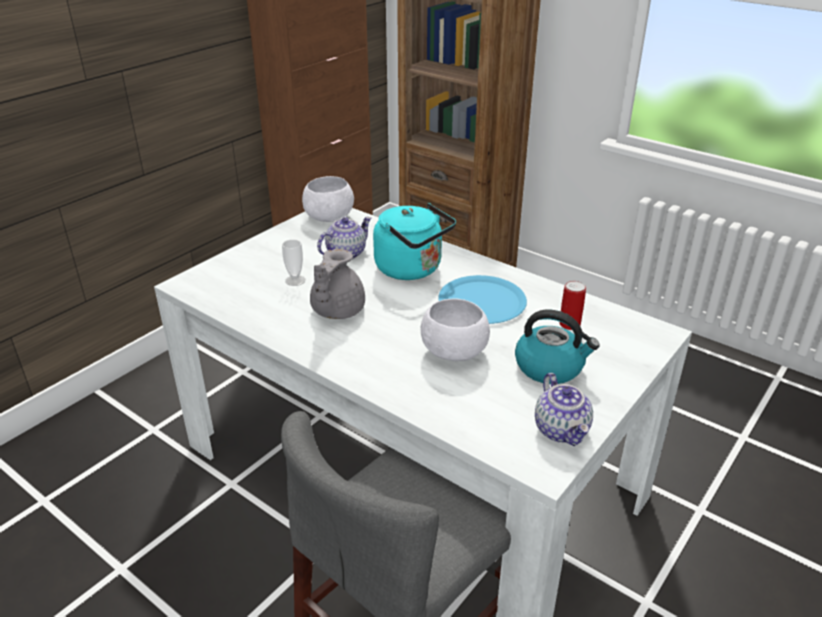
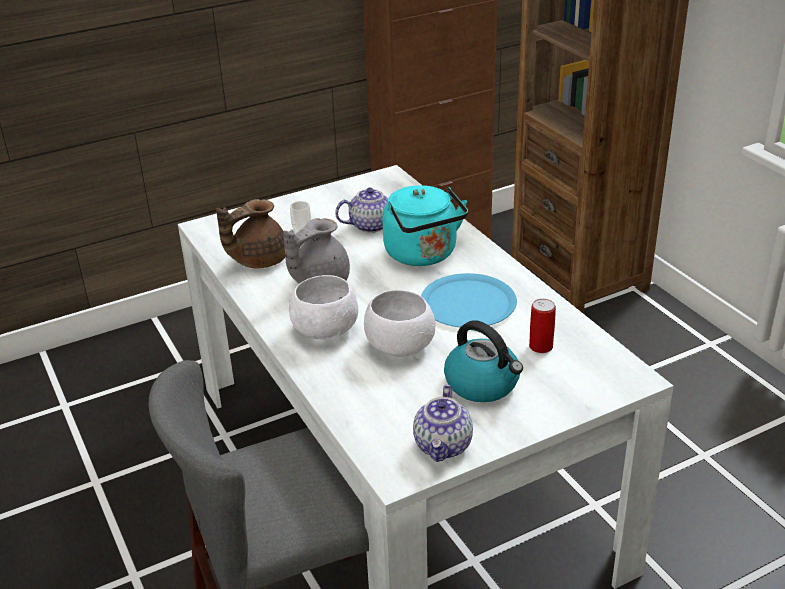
camera: 25 degrees right, 0 degrees up
(262, 304) = (257, 260): none -> brown teapot
(328, 217) = (381, 184): white bowl -> white bowl (324, 329)

